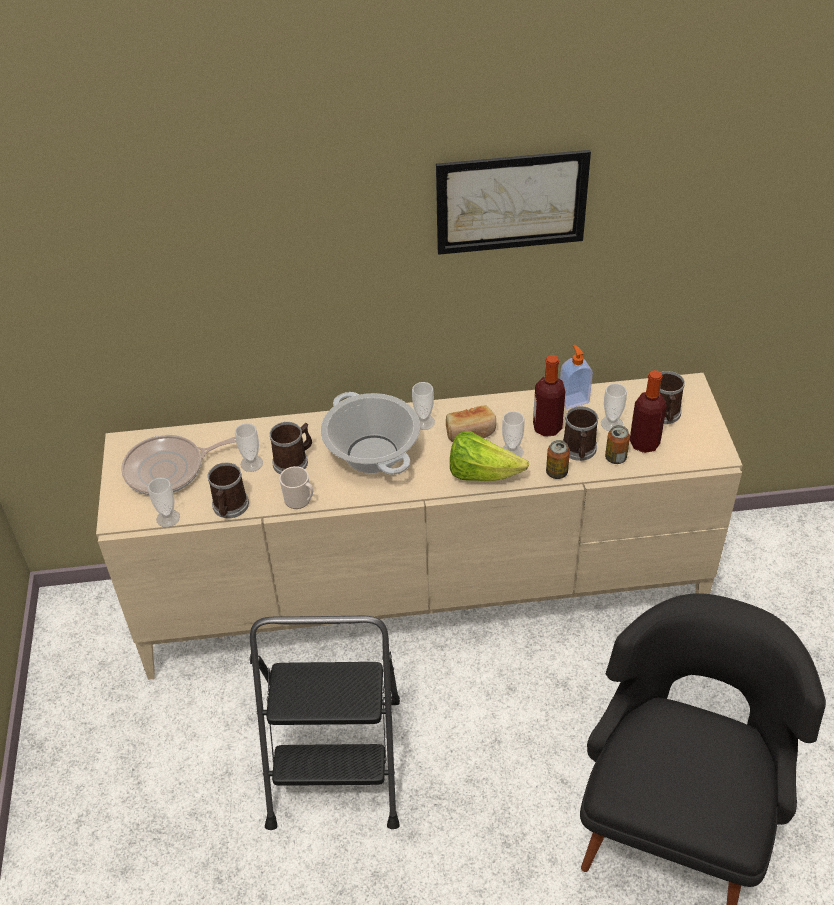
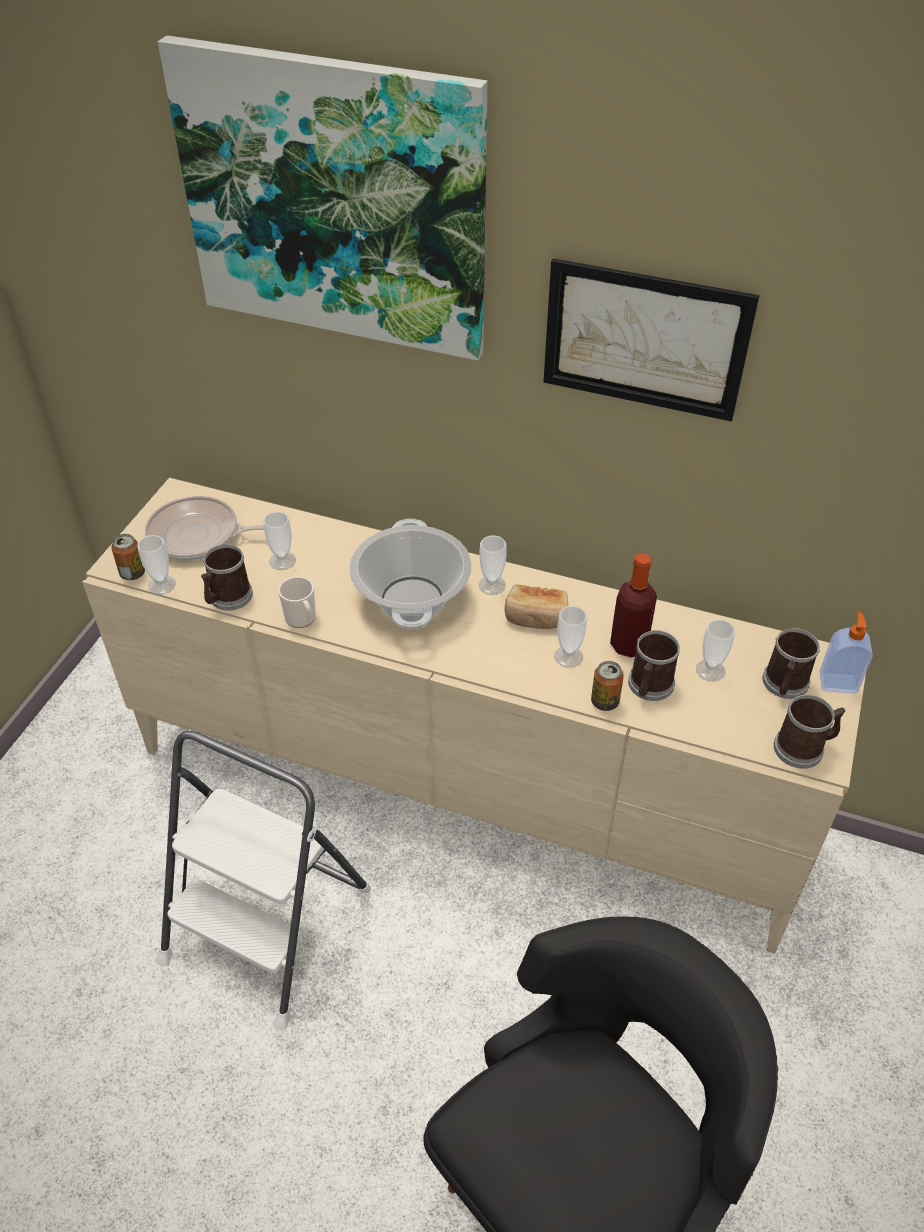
camera: 25 degrees right, 0 degrees up
(253, 166) = (334, 201): none -> picture
(294, 461) = (326, 574): mug -> mug (804, 748)
(337, 755) = (273, 917): black step ladder -> white step ladder
(482, 474) = (517, 668): lettuce -> none
(573, 399) = (682, 624): soap dispenser -> soap dispenser (837, 682)
(615, 458) = (688, 713): can -> can (132, 573)
(644, 443) = (736, 709): bottle -> none

